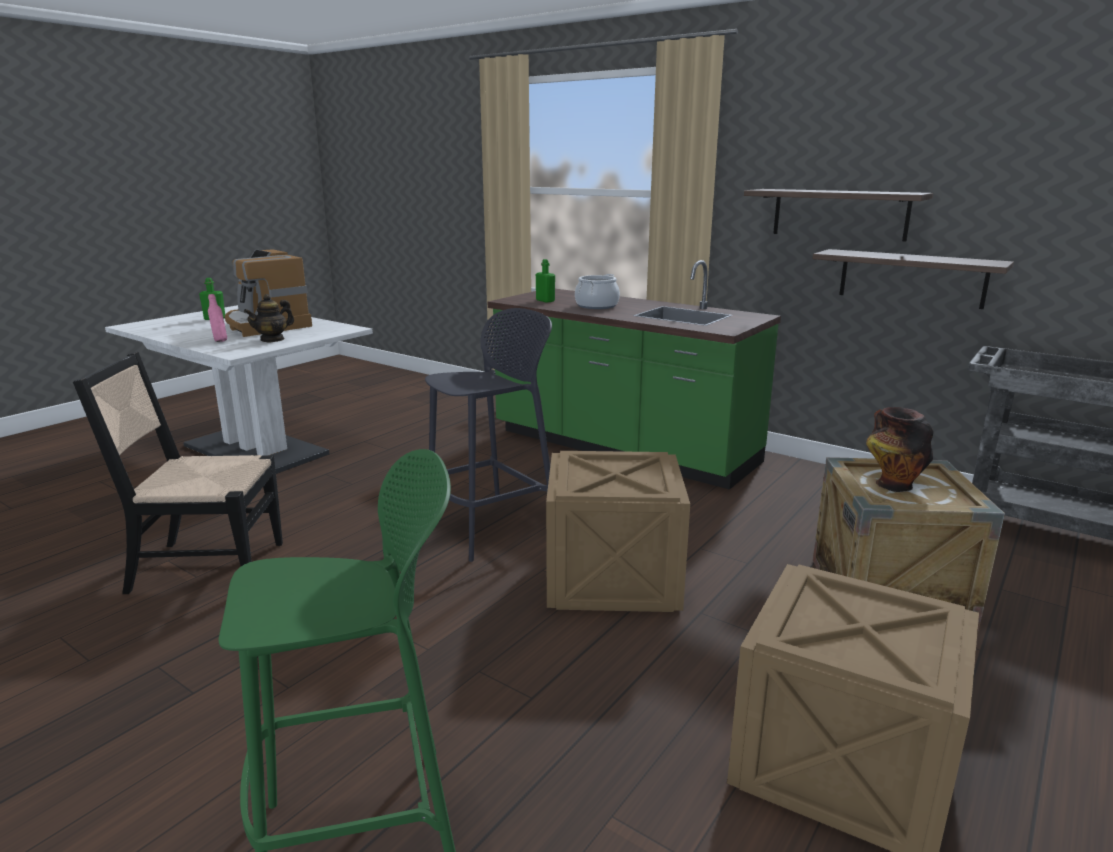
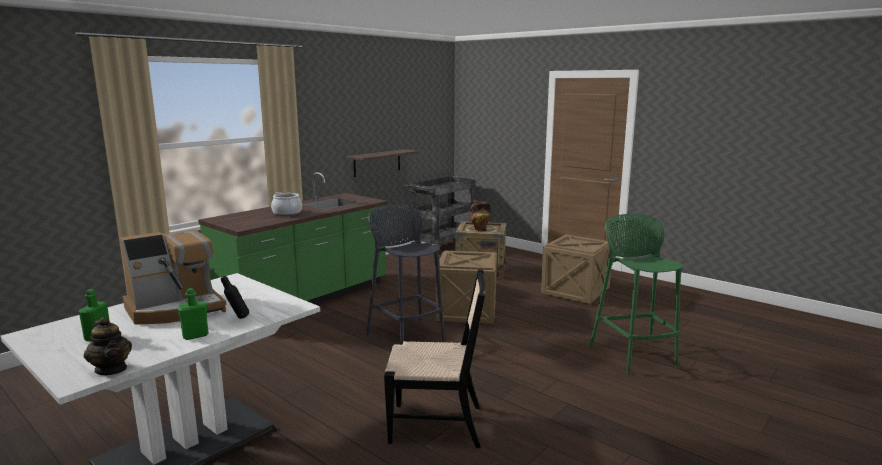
camera: 85 degrees left, 5 degrees down
(207, 567) = (436, 425): chair -> chair turned 90 degrees counterclockwise
(220, 341) = (237, 318): pink bottle -> black bottle
(272, 339) = (251, 300): teapot -> teapot (111, 369)
(545, 300) = (254, 221): green bottle -> green bottle (195, 335)
(839, 214) = (348, 138): shelf -> none

